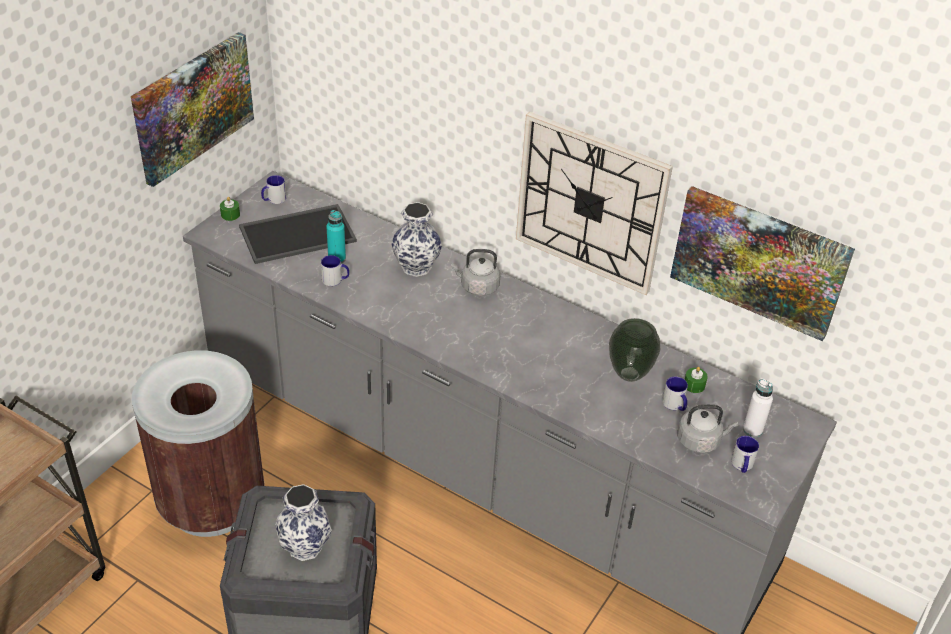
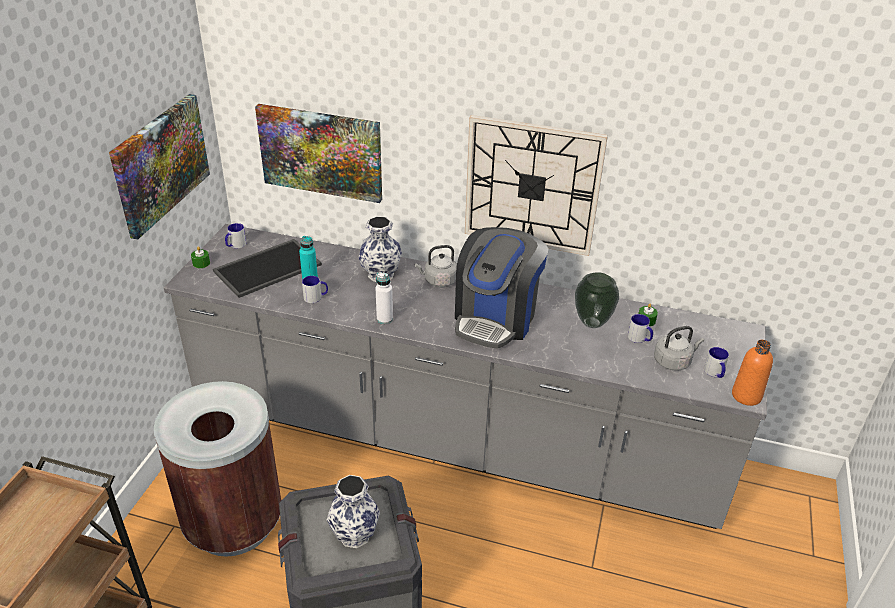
camera: 15 degrees left, 5 degrees down
(522, 345) = (496, 318): none -> coffee machine
(752, 430) = (708, 344): white bottle -> white bottle (384, 319)
(759, 261) = (689, 202): picture -> picture (321, 152)
(764, 500) = (746, 396): none -> orange bottle

